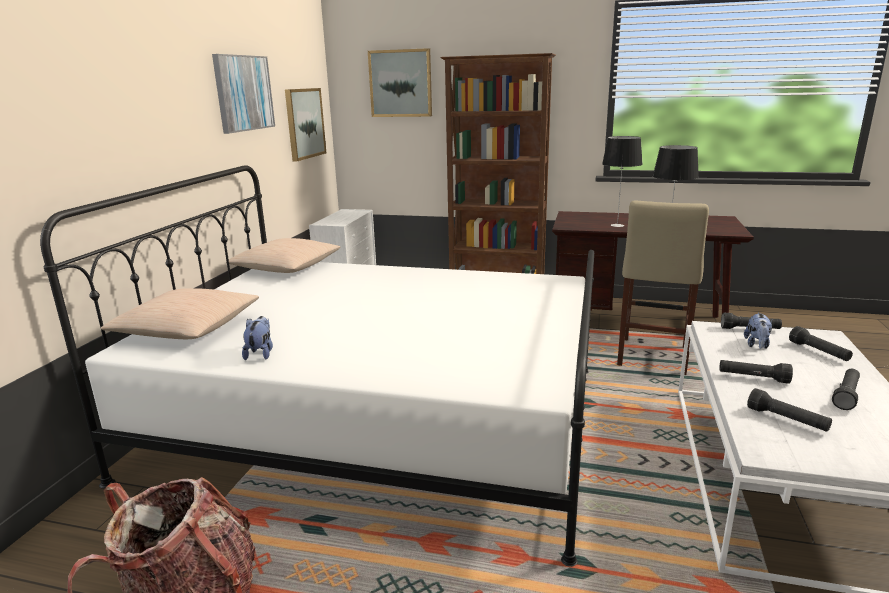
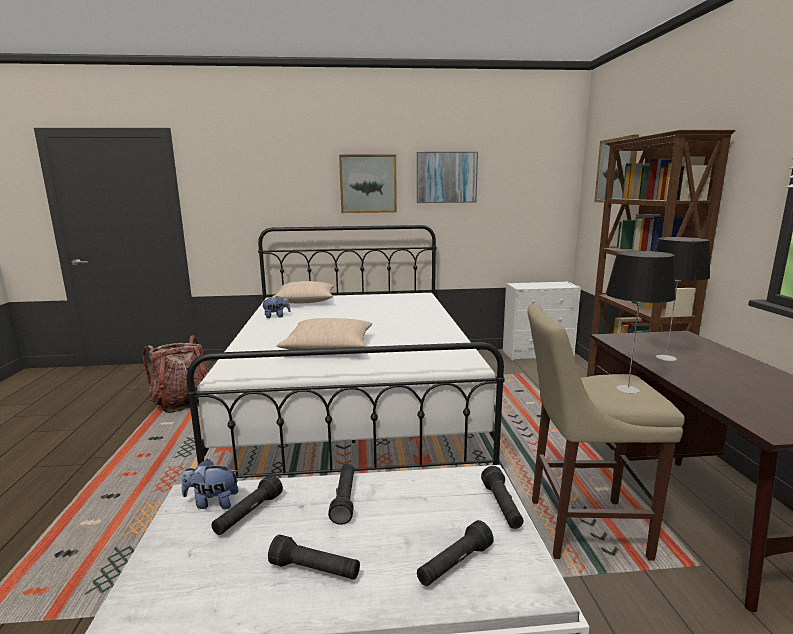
camera: 70 degrees right, 5 degrees down
(286, 267) = (417, 297): beige pillow -> beige pillow (329, 347)
(304, 123) = (527, 203): picture -> picture (368, 184)
(757, 345) = (447, 509): plush toy -> plush toy (212, 502)

